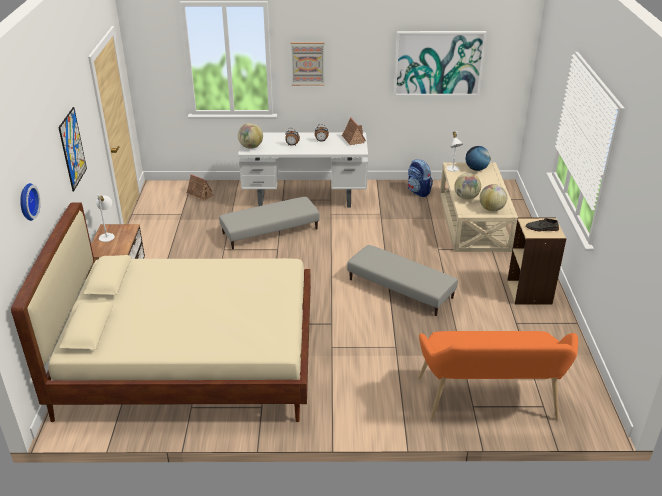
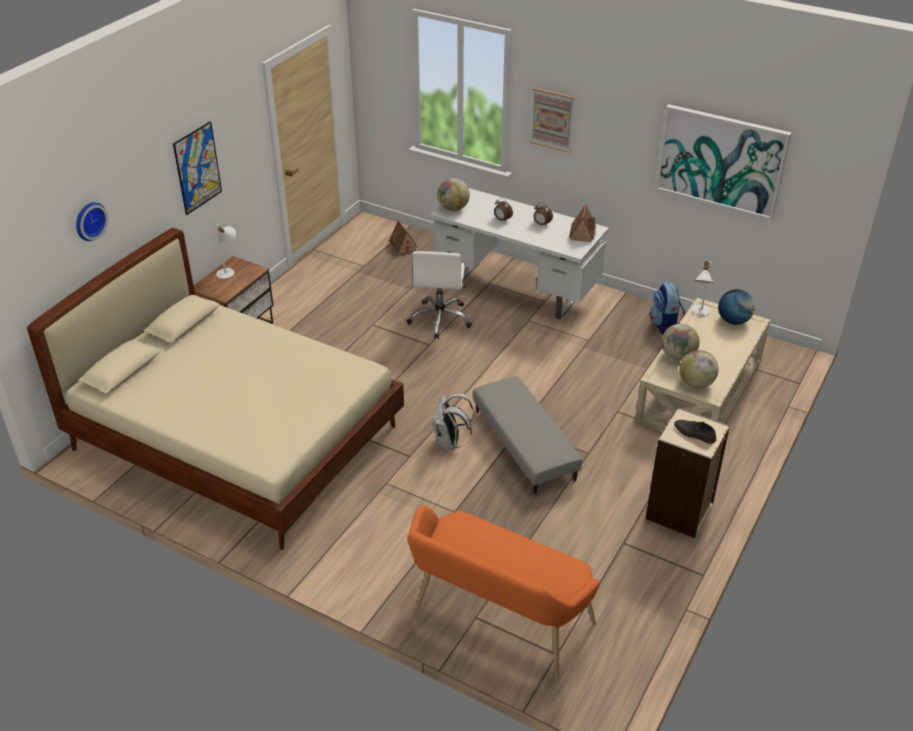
camera: 30 degrees right, 5 degrees up
(270, 231) = (440, 319): grey ottoman -> white office chair
(351, 305) = (450, 443): none -> white backpack

